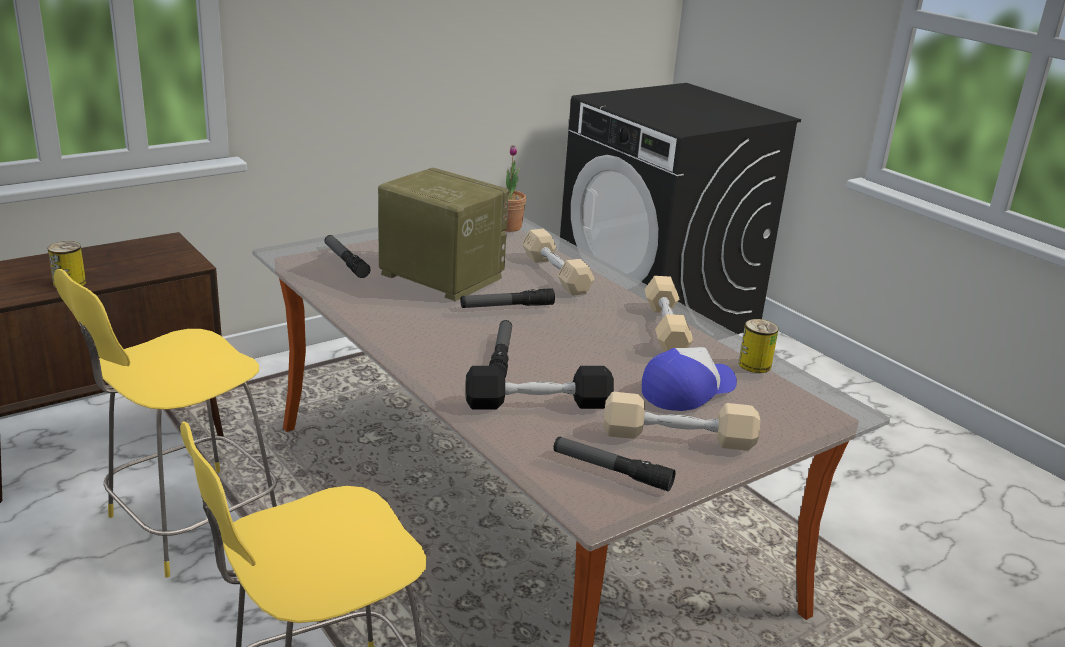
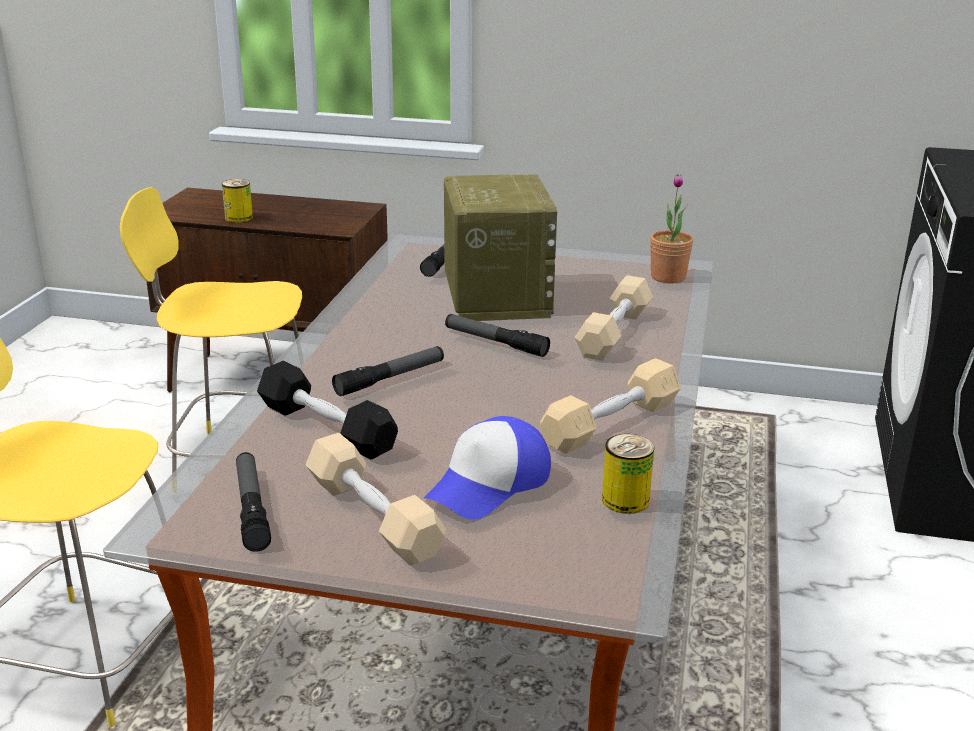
camera: 50 degrees right, 0 degrees up
(687, 390) = (489, 485): cap -> cap turned 120 degrees clockwise

